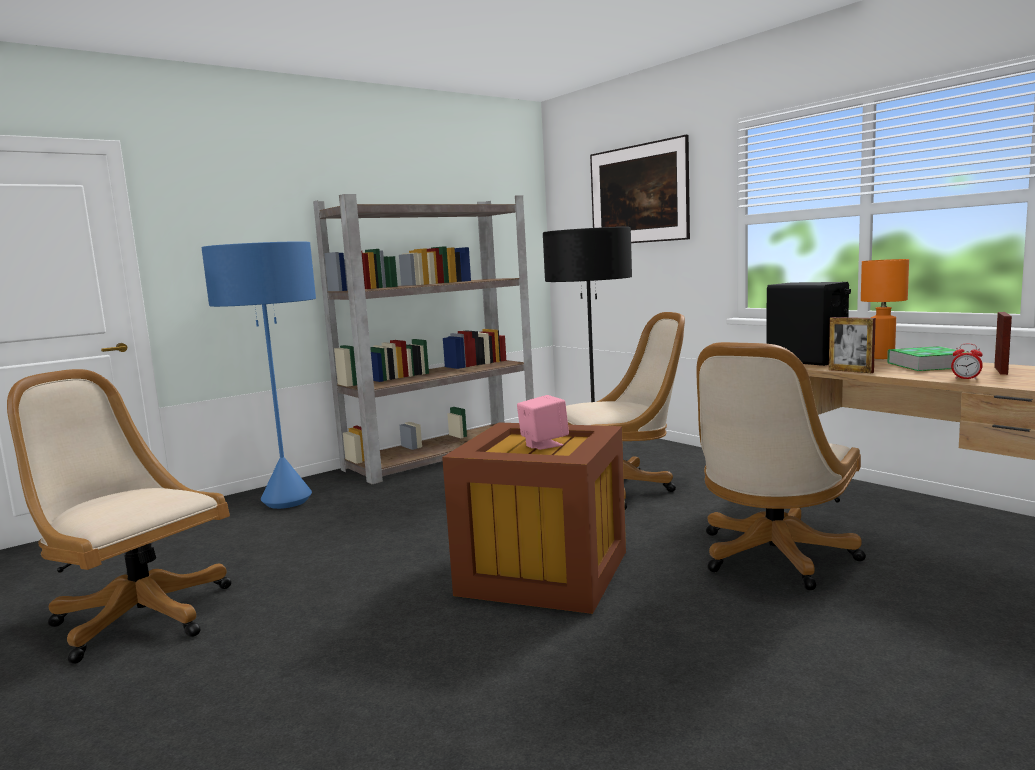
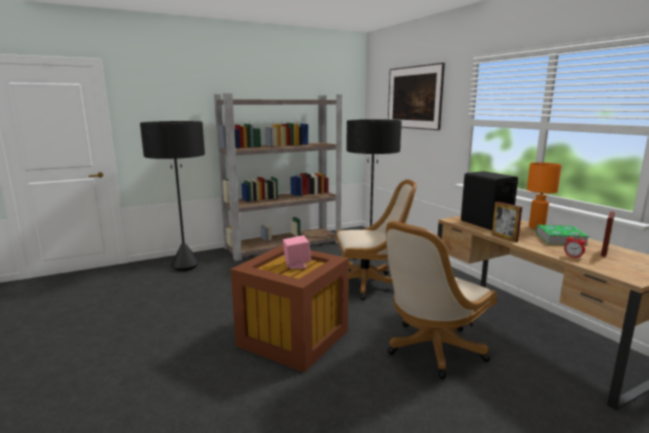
camera: 10 degrees right, 5 degrees up
(135, 614) = (74, 329): office chair -> none
(287, 502) = (185, 266): blue floor lamp -> black floor lamp

